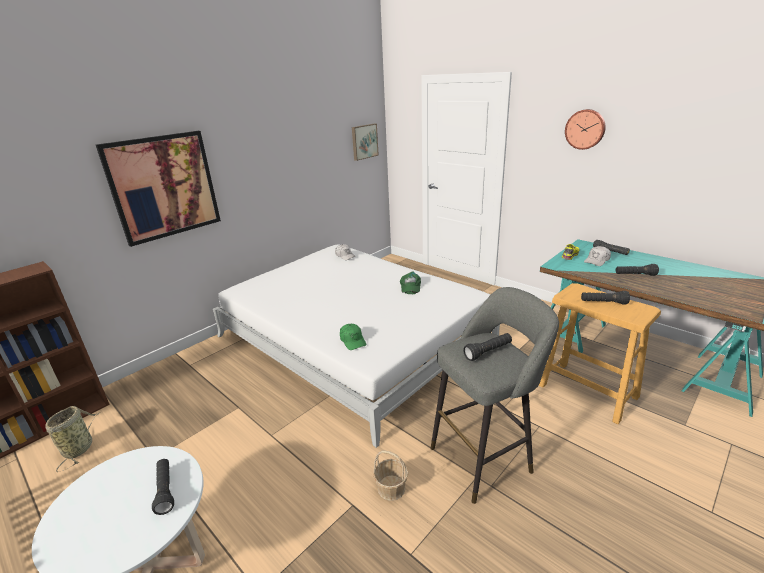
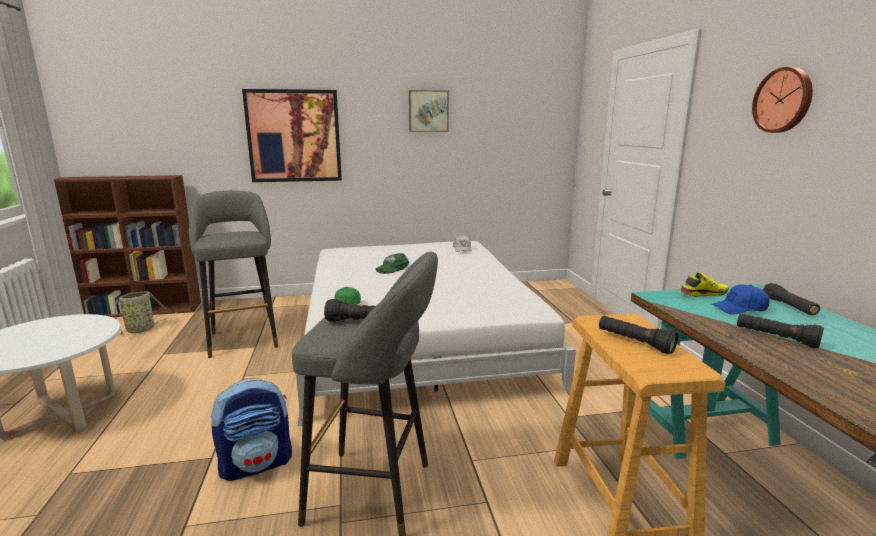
camera: 35 degrees right, 10 degrees down
(165, 490) = (68, 342): black flashlight -> none
(213, 405) = (243, 338): none -> grey stool
(364, 141) = (541, 132): picture -> picture (428, 111)
(391, 488) = (257, 464): basket -> backpack
(410, 286) = (480, 286): green cap -> green cap (392, 268)
(597, 260) = (740, 308): white cap -> blue cap

